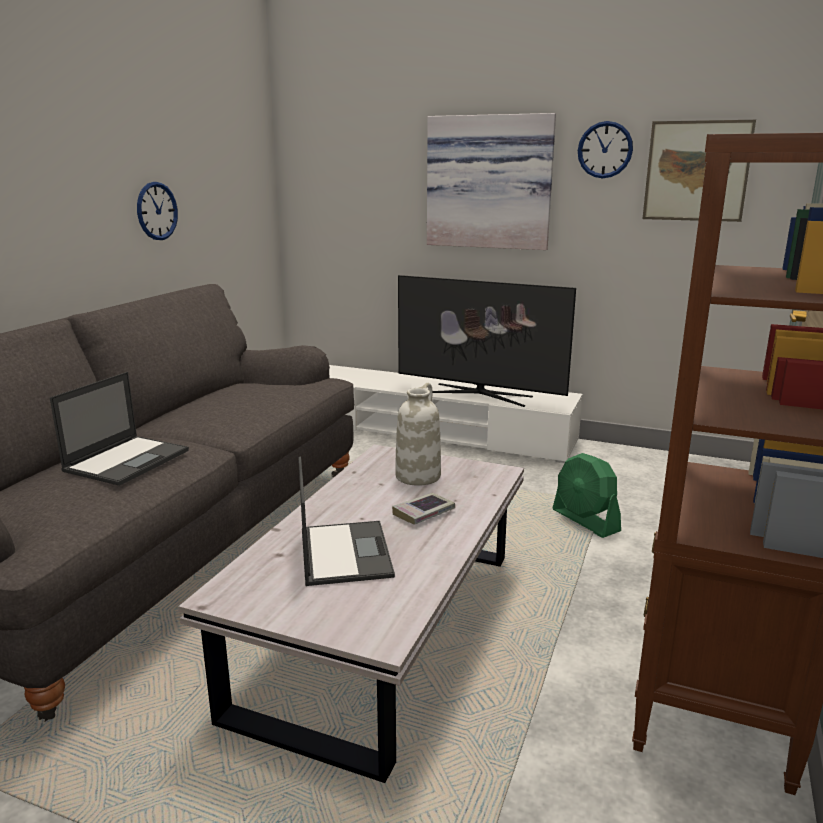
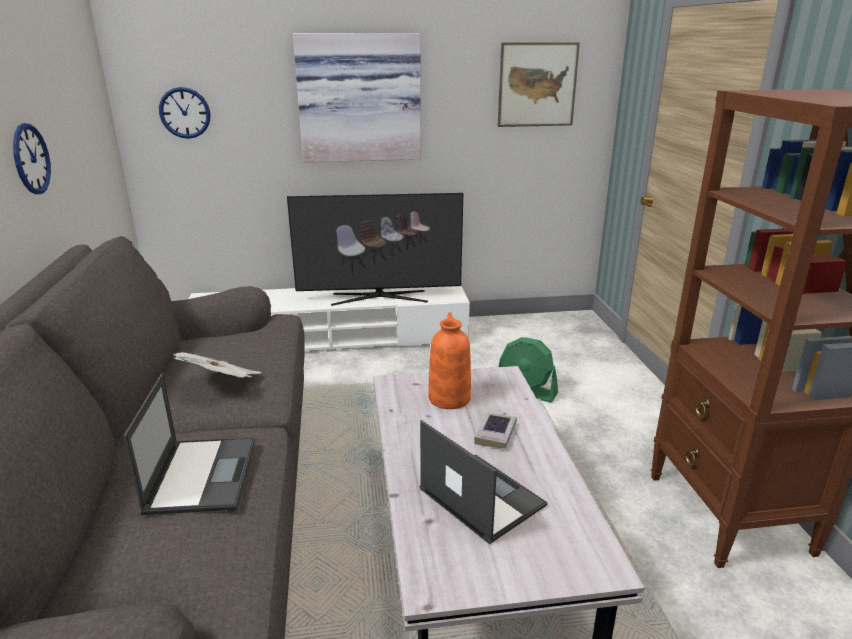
camera: 30 degrees left, 5 degrees up
(217, 411) = (221, 383): none -> newspaper
(418, 476) = (448, 398): white vase -> orange vase
(605, 150) = (463, 67): wall clock -> wall clock (185, 113)

